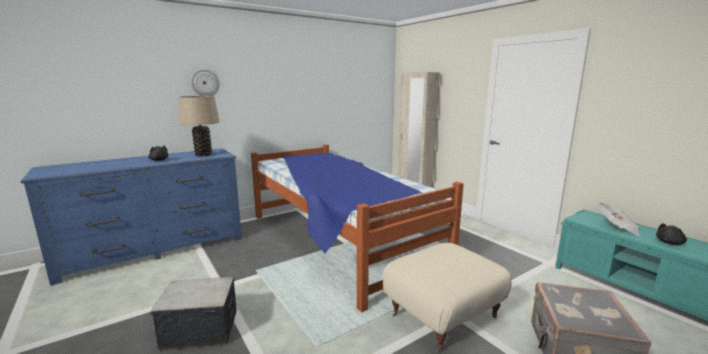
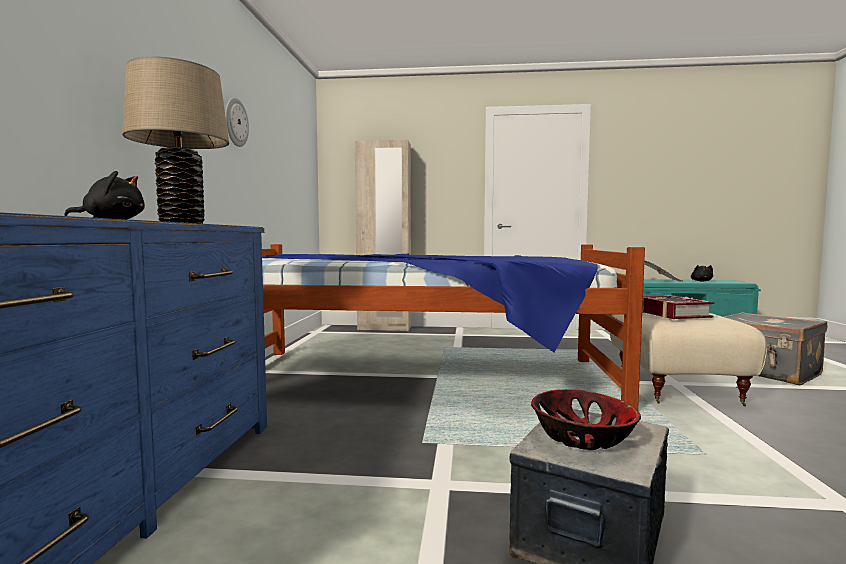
camera: 50 degrees left, 10 degrees down
(193, 290) = (583, 437): none -> bowl
(205, 83) = (119, 57): wall clock -> wall clock (235, 122)
(430, 260) = (671, 314): none -> book

